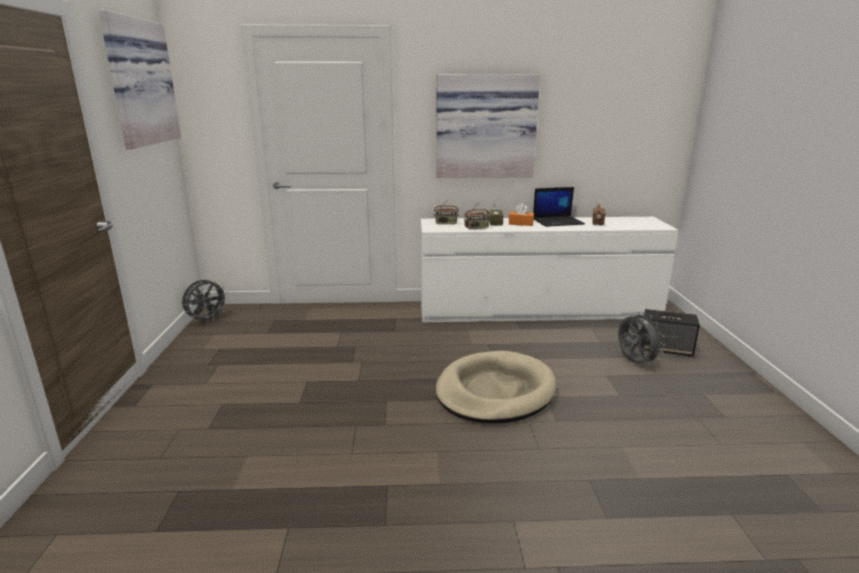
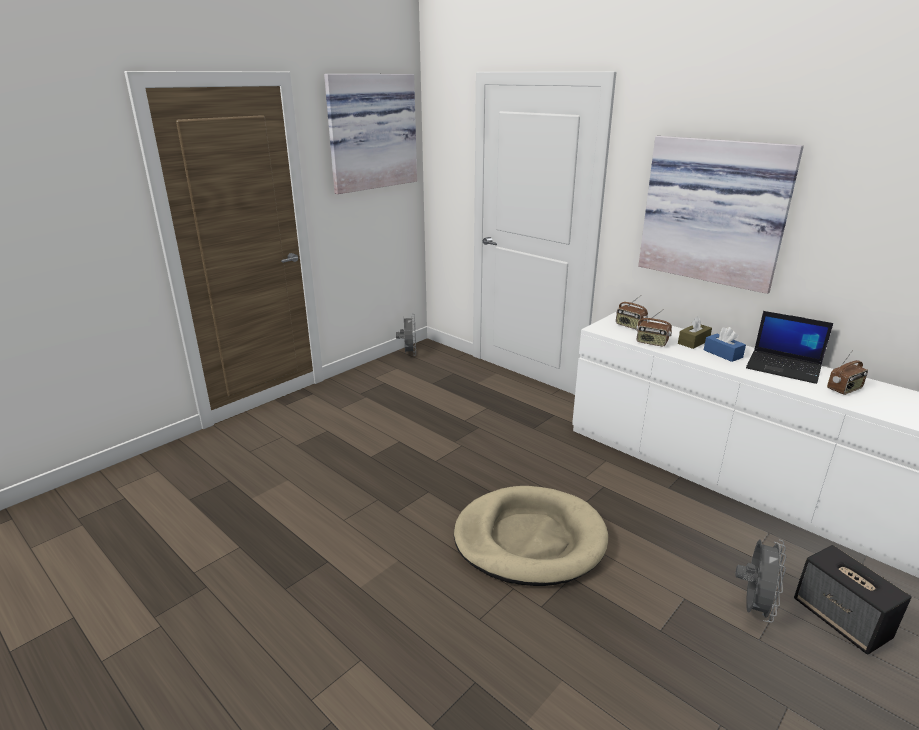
camera: 45 degrees right, 5 degrees up
(207, 320) = (409, 354): grey fan -> grey fan turned 90 degrees counterclockwise
(521, 223) = (723, 354): orange tissue box -> blue tissue box

